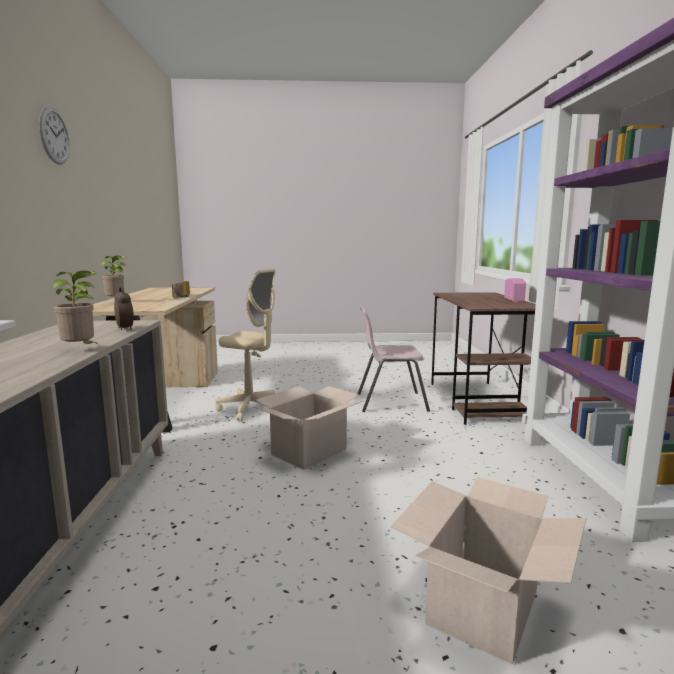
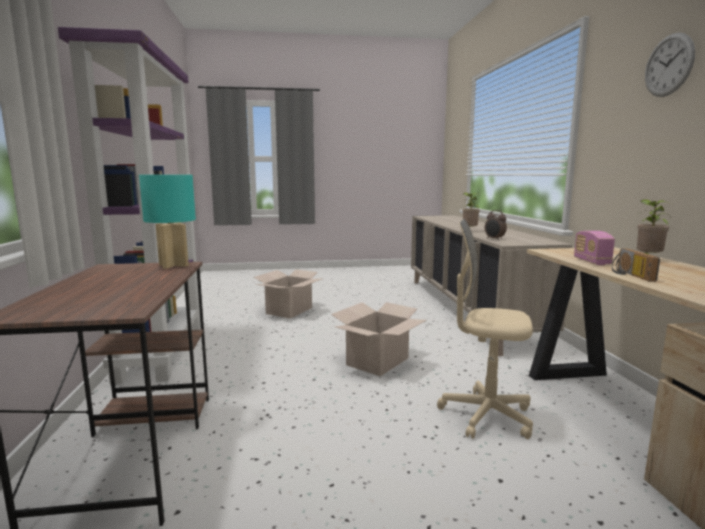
camera: 175 degrees right, 0 degrees up
(390, 402) = (284, 441): pink chair -> none
(483, 306) = (173, 265): none -> turquoise table lamp
(514, 300) = (79, 280): radio -> radio (591, 261)

